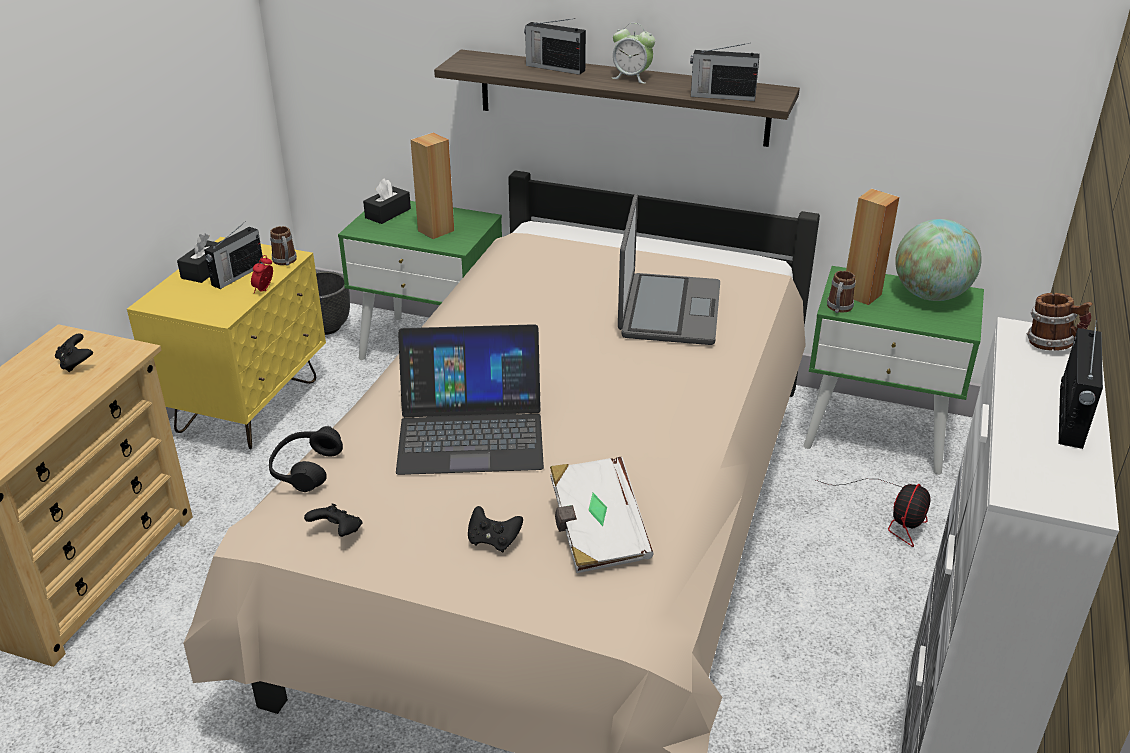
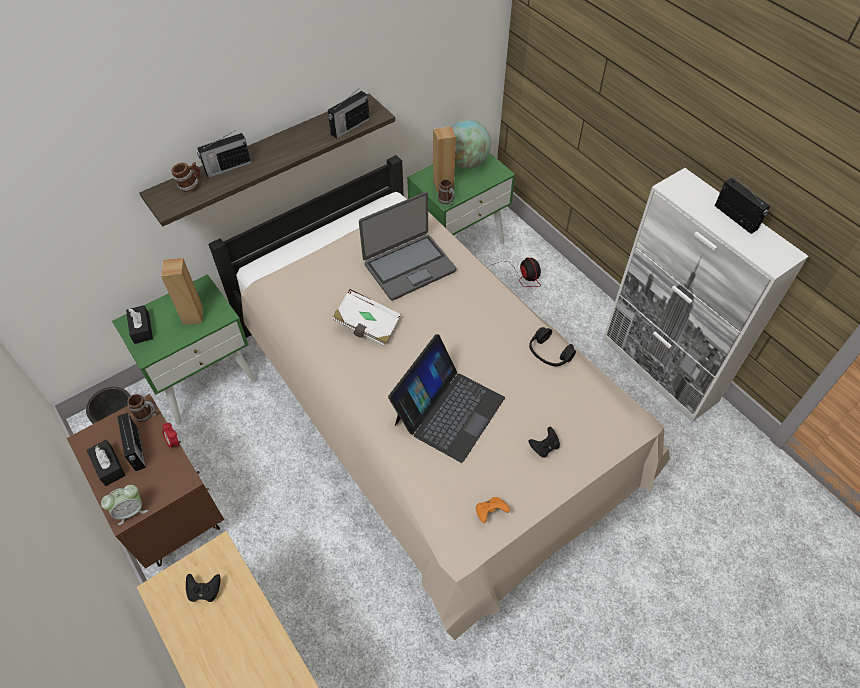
camera: 55 degrees left, 20 degrees up
(248, 406) = (169, 510): yellow nightstand -> brown nightstand
(305, 469) = (422, 503): black headphones -> black headphones (549, 353)
(337, 532) = (490, 512): black game controller -> orange game controller
(596, 532) = (566, 403): white book -> white book (367, 326)
(632, 77) = (282, 145): alarm clock -> alarm clock (130, 511)
(668, 310) = (409, 266): laptop -> laptop turned 105 degrees clockwise
(1052, 345) = (684, 186): mug -> mug (190, 186)

